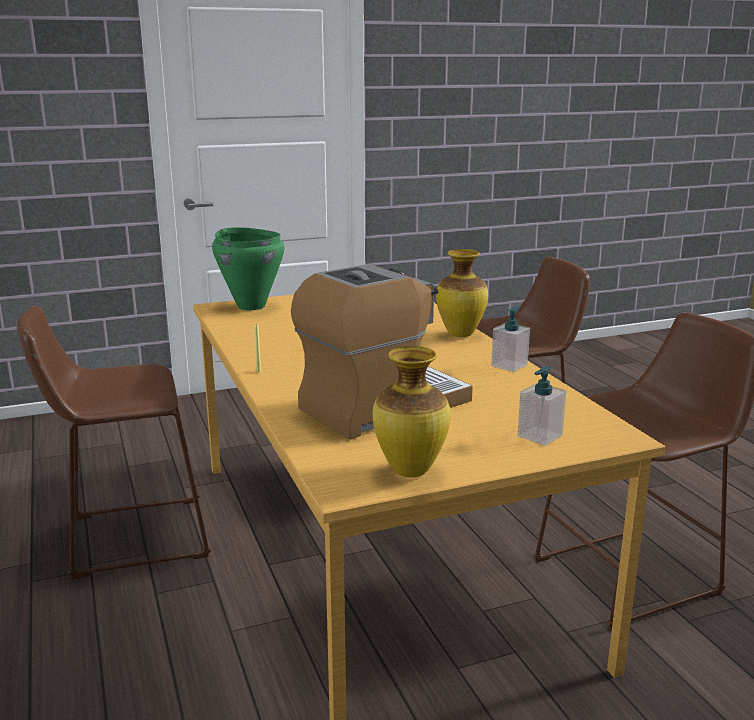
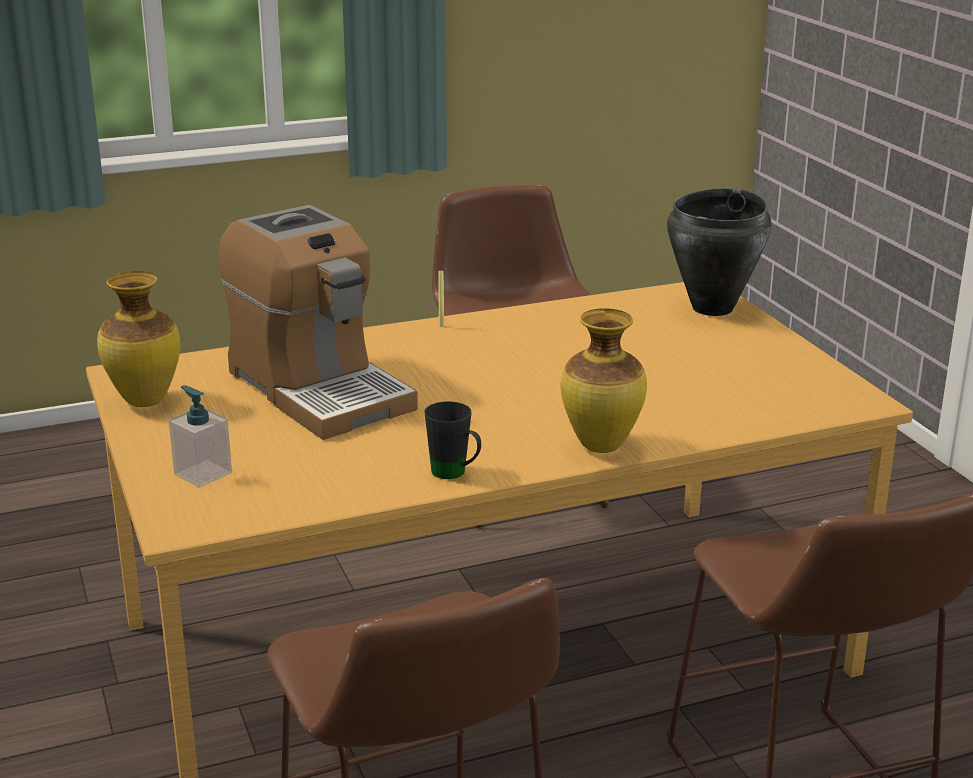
camera: 90 degrees right, 5 degrees up
(251, 306) = (713, 308): green cooking pot -> black cooking pot
(509, 365) = (455, 474): soap dispenser -> black mug

